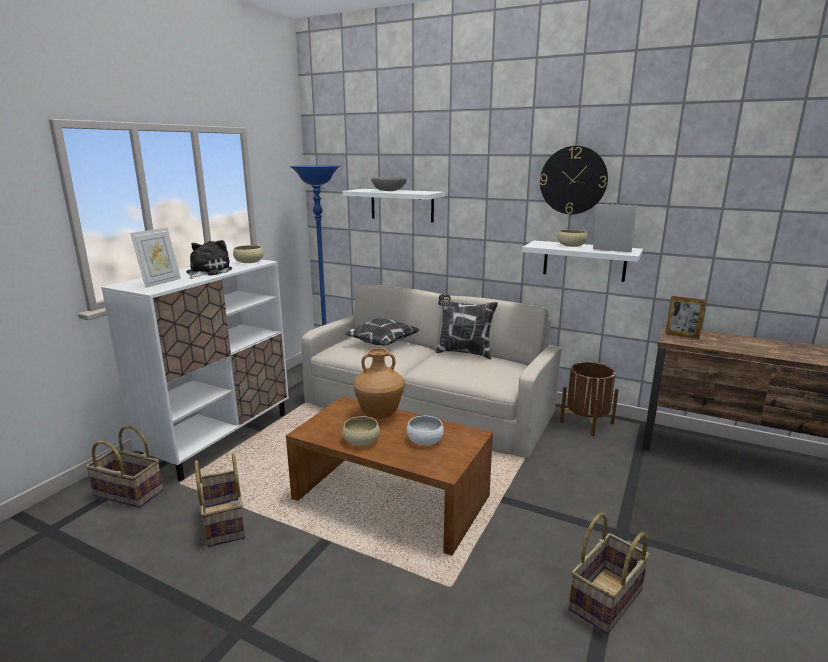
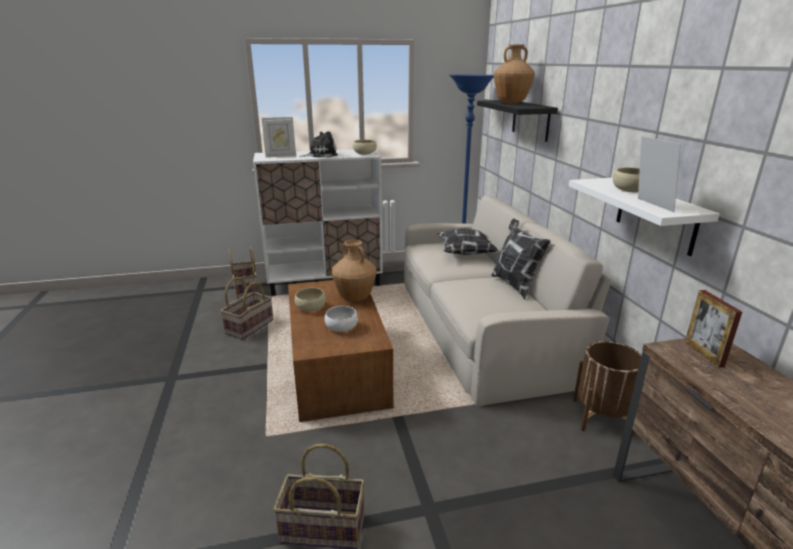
camera: 50 degrees right, 5 degrees up
(389, 191) = (511, 103): grey bowl -> brown vase
(402, 205) = (530, 120): white shelf -> black shelf
(573, 180) = (661, 102): wall clock -> none

